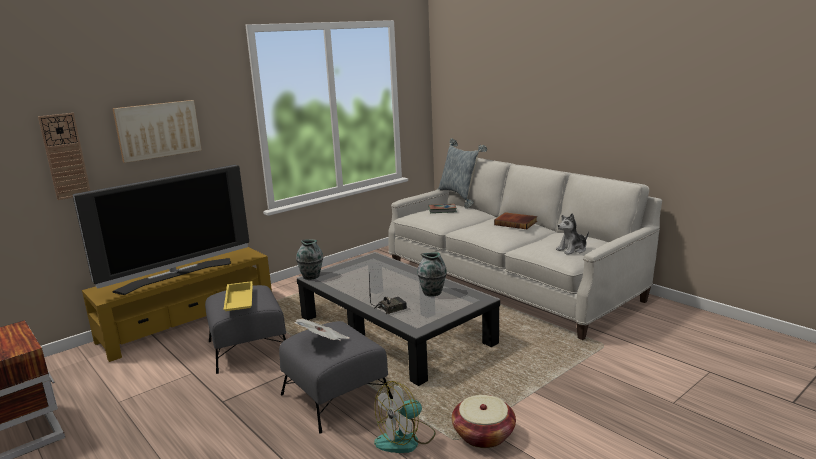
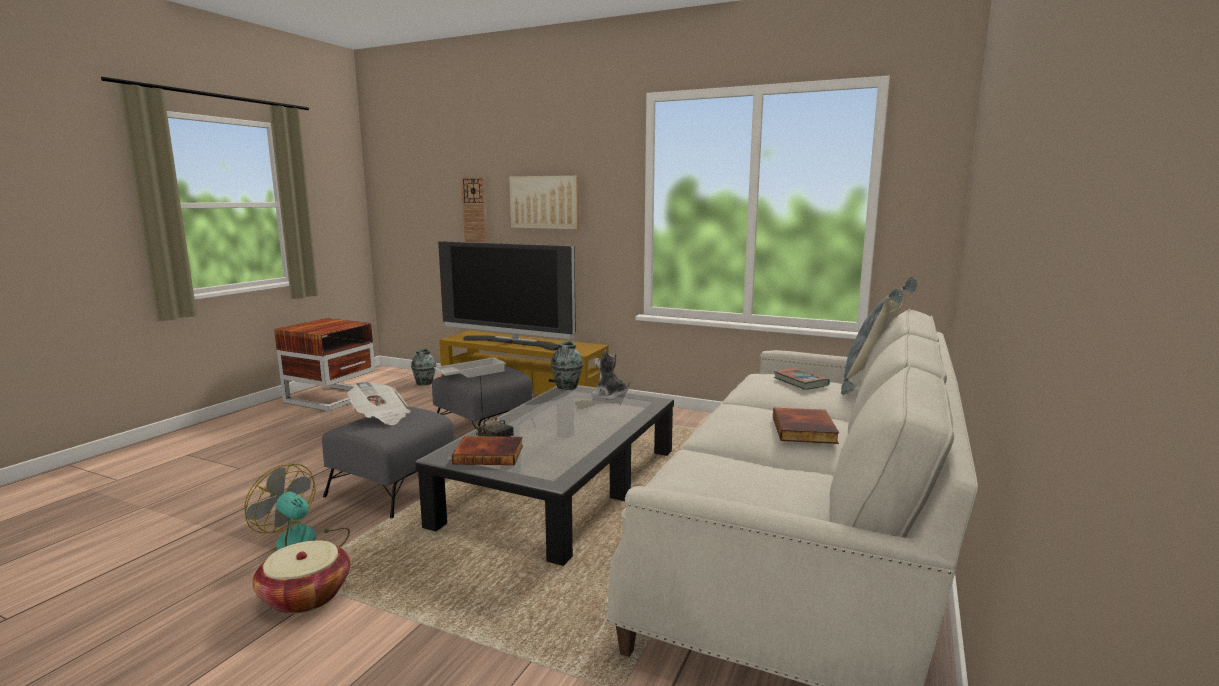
camera: 65 degrees right, 5 degrees down
(238, 302) = (471, 373): yellow tray -> white tray
(426, 312) = (489, 454): none -> book
(433, 293) = (555, 448): vase -> vase (424, 383)
(572, 250) = (712, 488): plush toy -> plush toy (610, 395)

